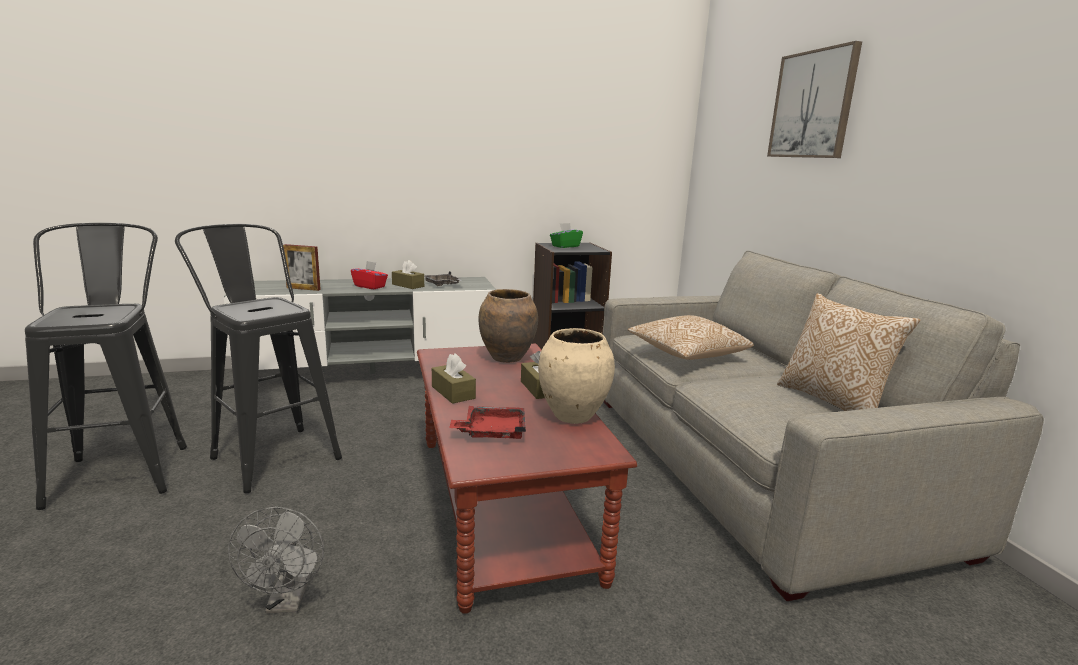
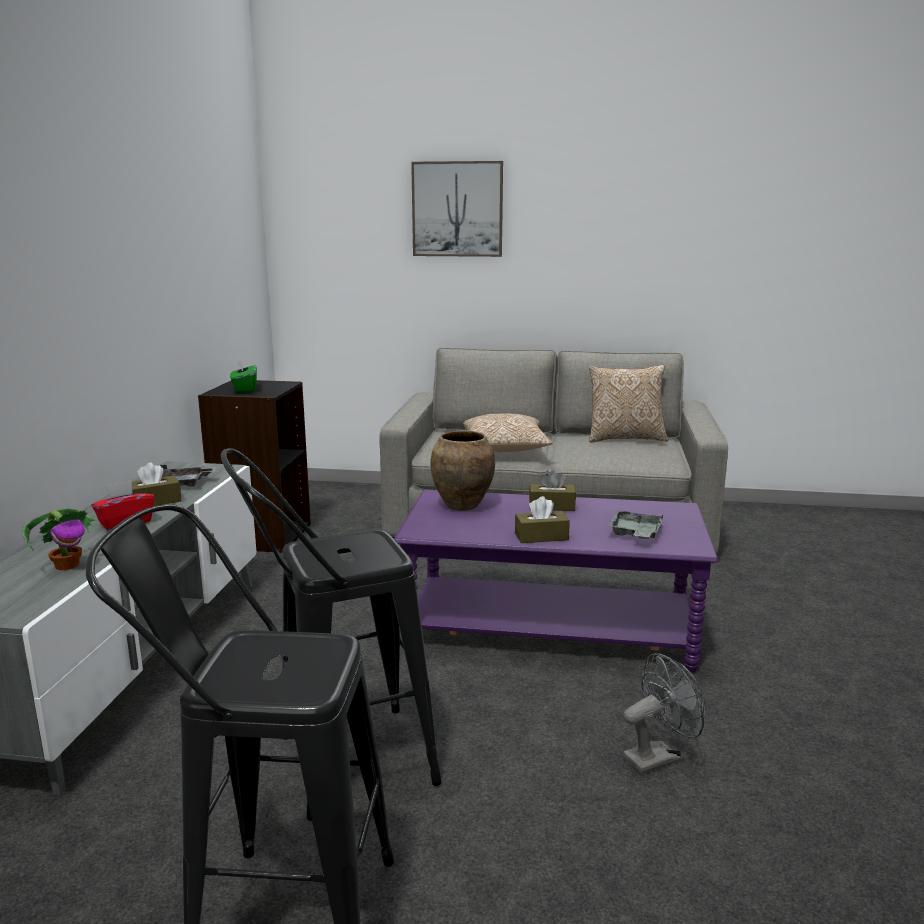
camera: 65 degrees left, 0 degrees up
(287, 601) = (658, 756): grey fan -> grey fan turned 45 degrees counterclockwise
(303, 288) = (68, 565): picture frame -> potted plant
(492, 432) = (635, 534): red tray -> grey tray
(502, 504) = (551, 629): brown coffee table -> purple coffee table
(572, 416) = (615, 505): beige vase -> none

